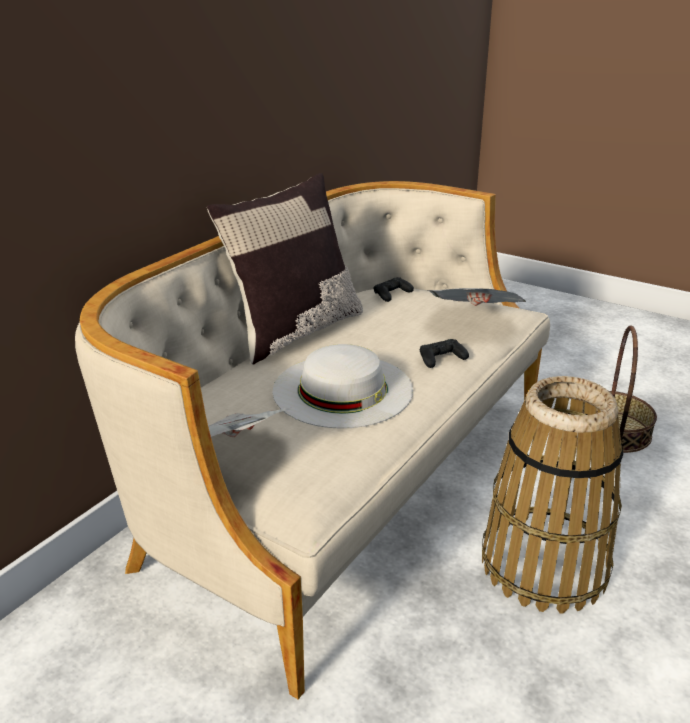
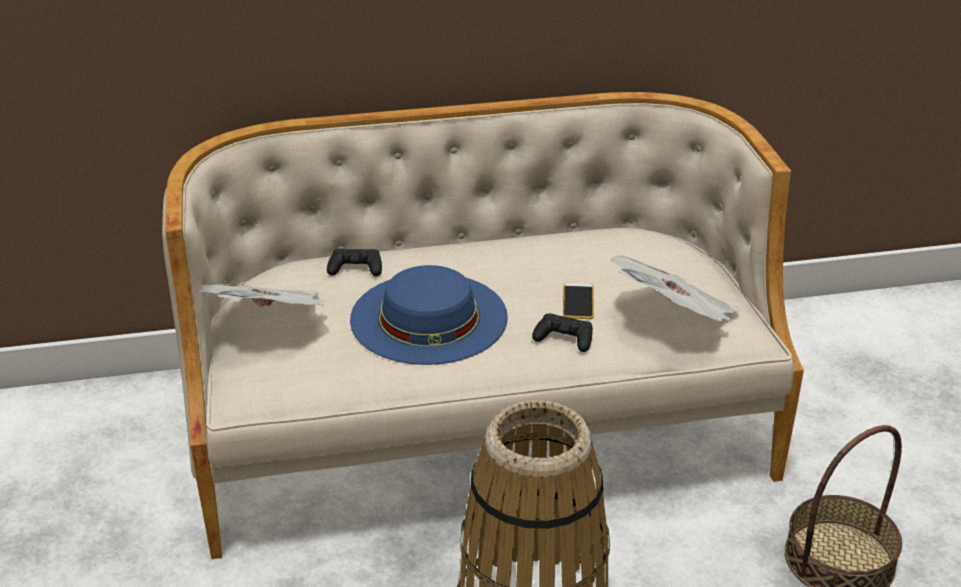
camera: 45 degrees right, 5 degrees up
(294, 331) = (488, 240): pillow -> none
(343, 389) = (429, 317): white hat -> blue hat
(392, 294) = (651, 246): black game controller -> black game controller (355, 268)
(410, 337) = (578, 301): none -> phone

